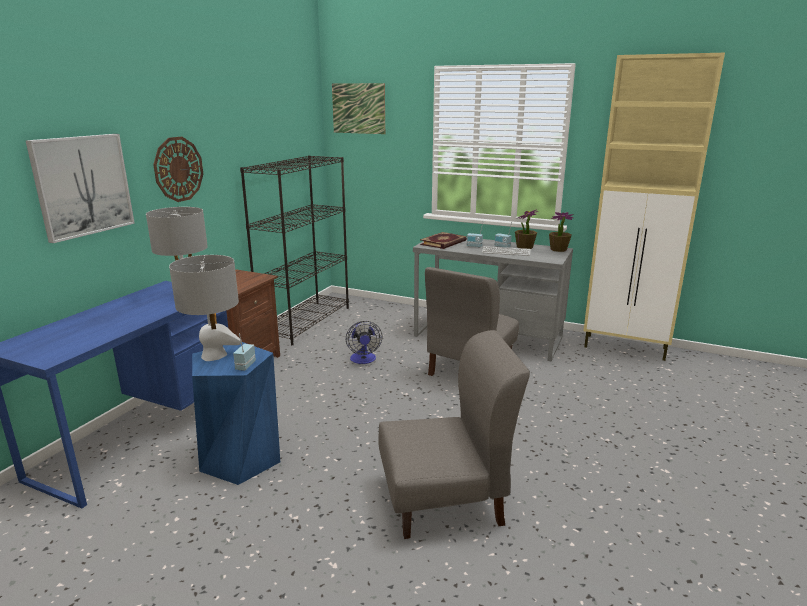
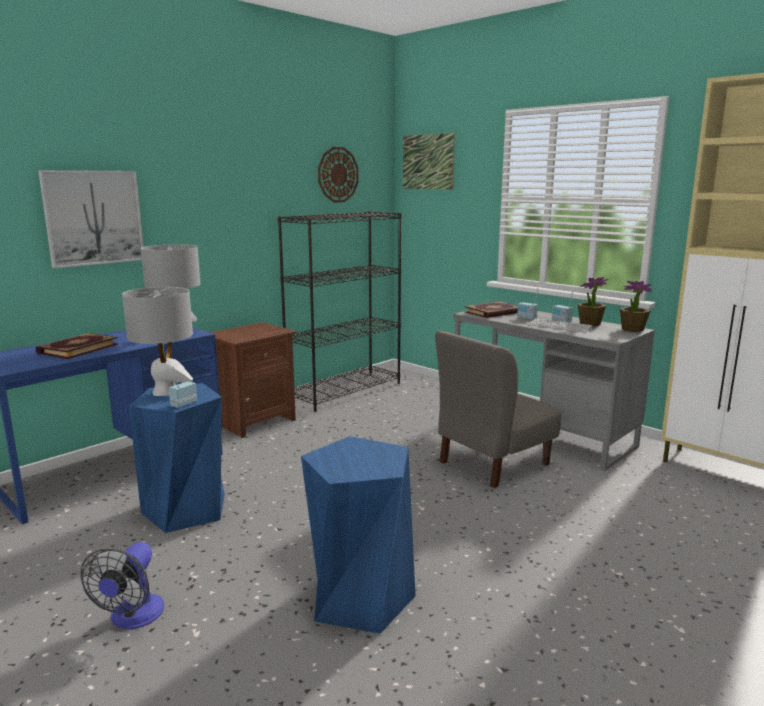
camera: 20 degrees right, 5 degrees down
(99, 324) = (77, 348): none -> book
(178, 169) = (203, 212): wall clock -> wall clock (338, 175)
(363, 360) = (378, 436): fan -> fan (132, 618)
(444, 501) = (360, 597): grey chair -> blue stool

